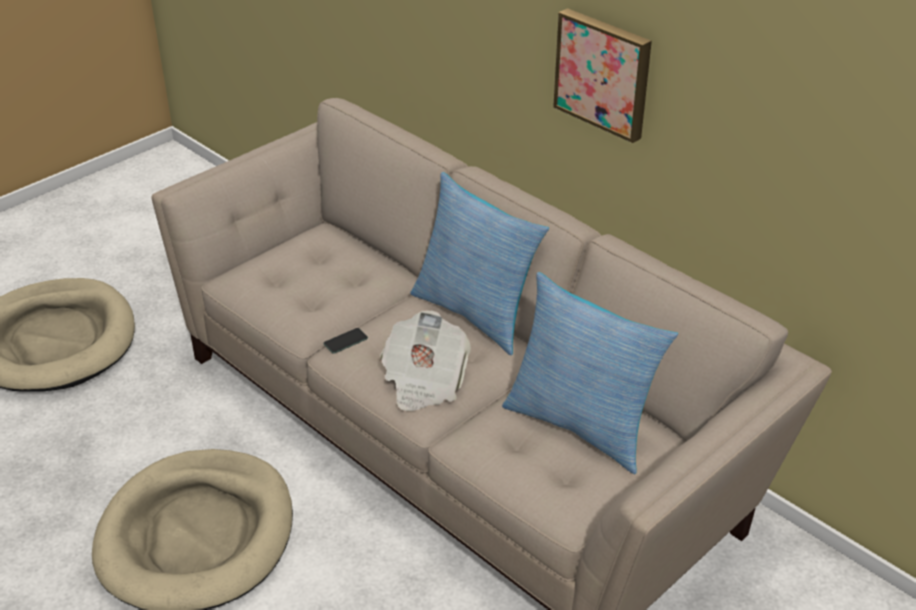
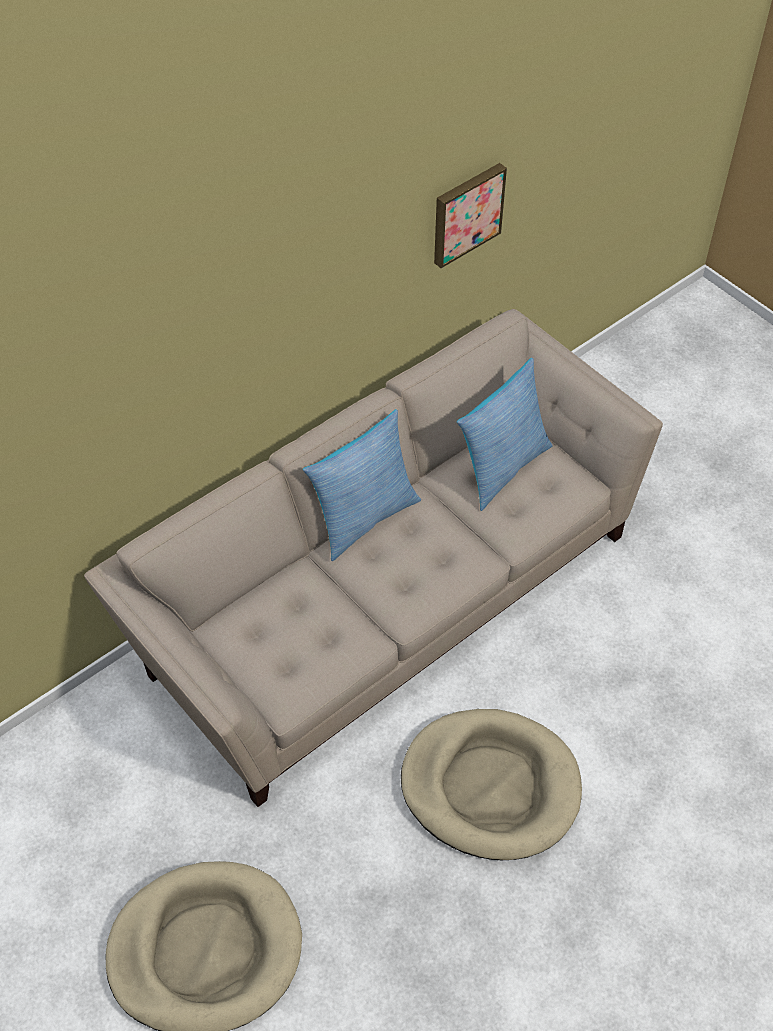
camera: 85 degrees left, 15 degrees up
(345, 341) = (392, 610): phone -> none
(424, 381) = (447, 558): newspaper -> none
(604, 73) = (336, 299): picture -> picture (466, 213)

